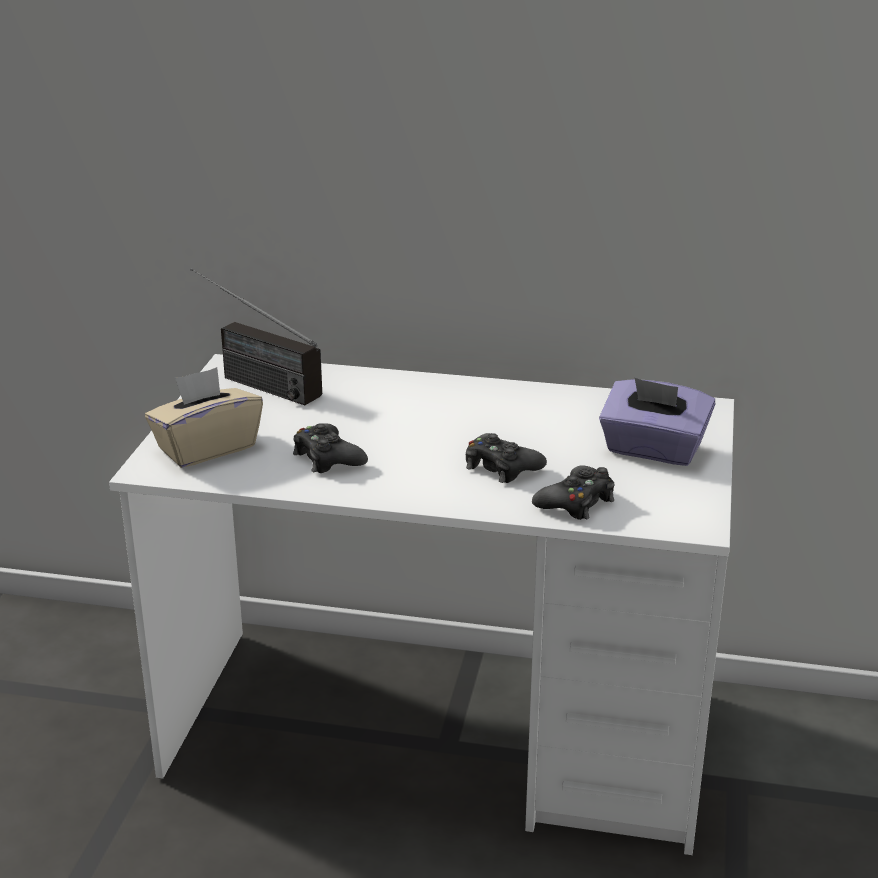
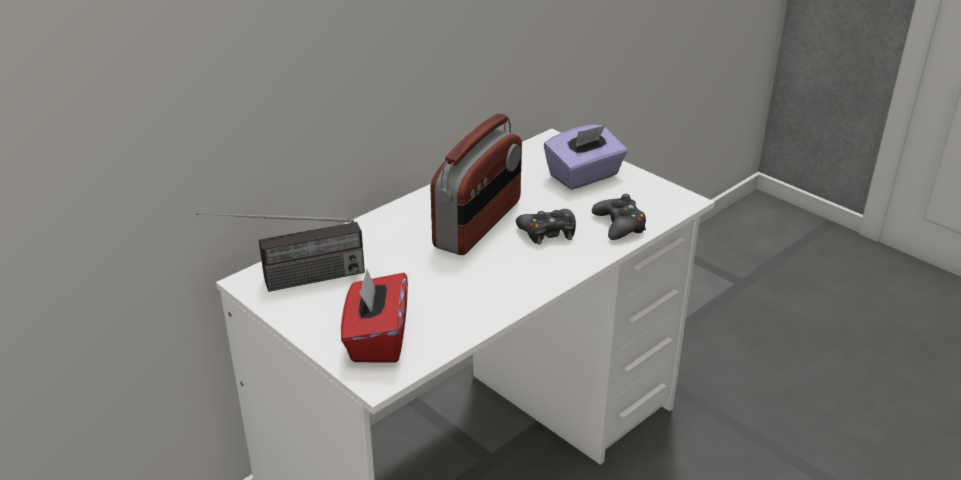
camera: 55 degrees left, 5 degrees up
(206, 448) = (377, 339): beige tissue box -> red tissue box
(327, 458) = (458, 292): black game controller -> none
(464, 427) = (479, 224): none -> radio

